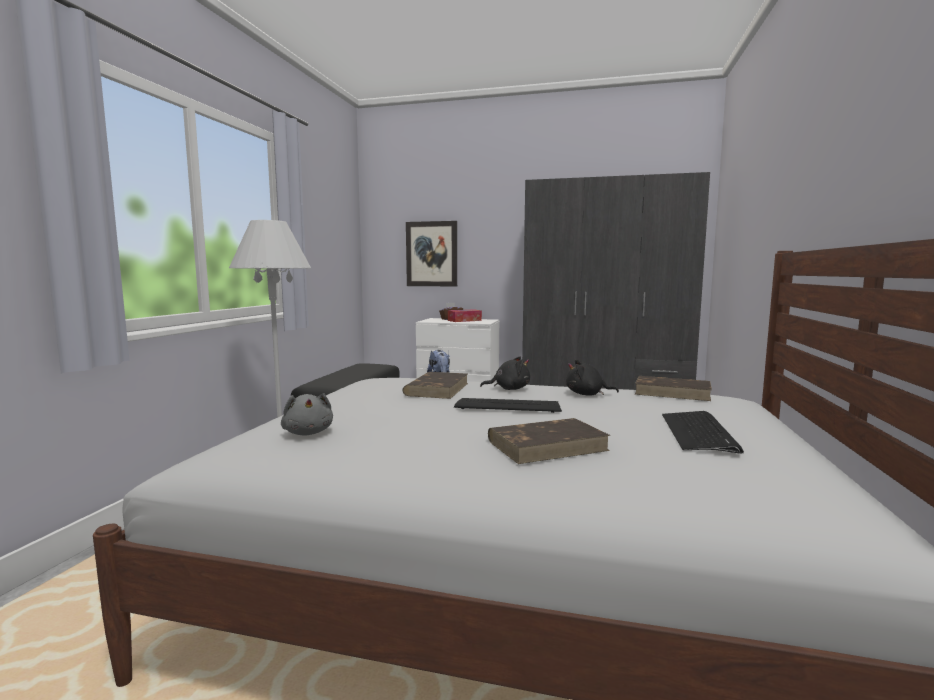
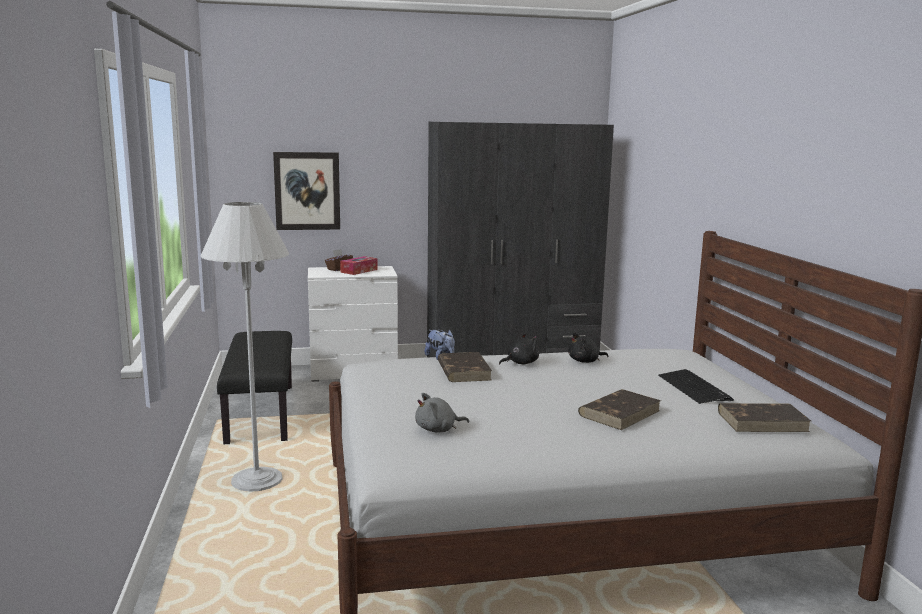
camera: 25 degrees left, 5 degrees up
(308, 433) = (438, 430): grey plush toy -> grey plush toy turned 120 degrees clockwise
(508, 406) = (547, 382): keyboard -> none
(673, 392) = (641, 351): brown book -> brown book (763, 421)

